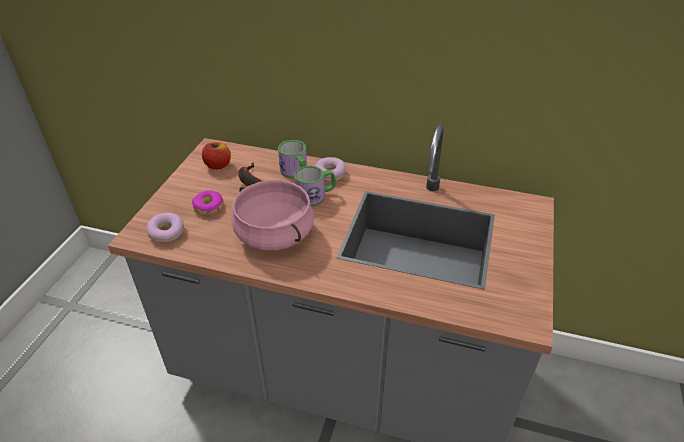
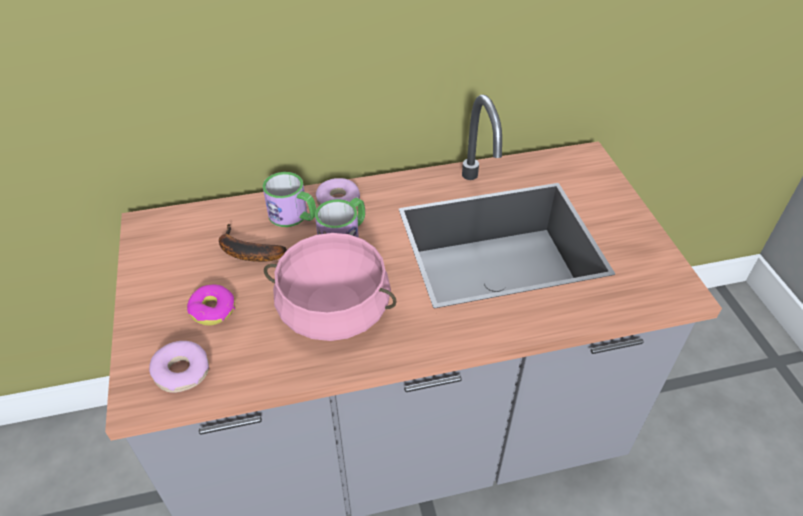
camera: 30 degrees left, 5 degrees up
(218, 165) = (177, 245): apple -> none

